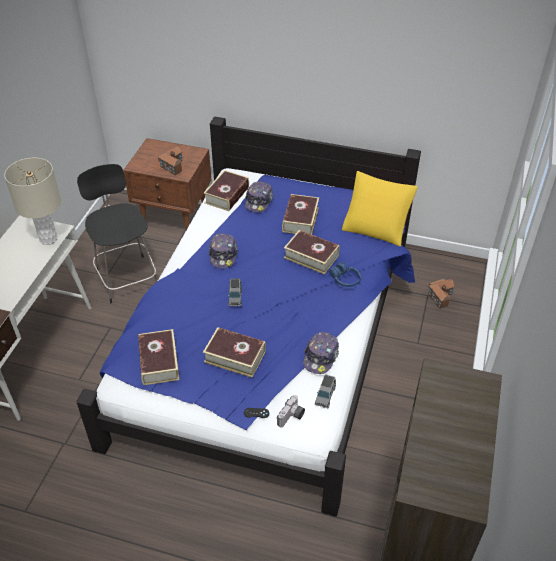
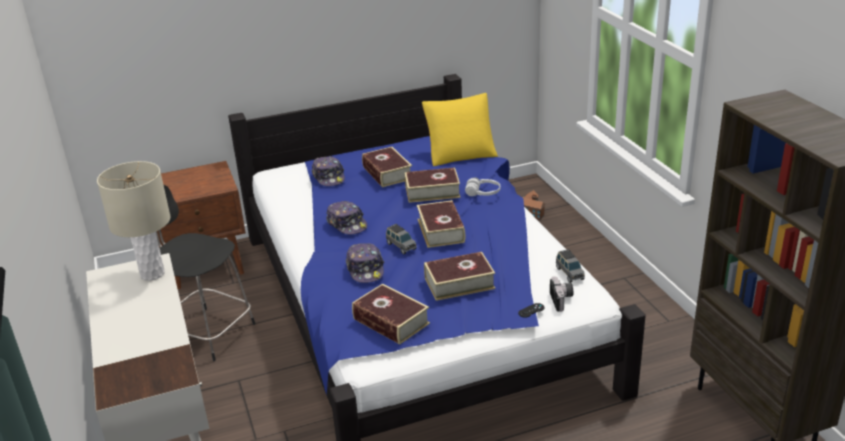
camera: 35 degrees left, 15 degrees down
(172, 164) = (202, 184): toy house -> none
(227, 195) = (287, 188): book -> book (441, 231)
(321, 357) = (532, 249): cap -> cap (365, 269)
(345, 279) = (483, 193): blue headphones -> white headphones

